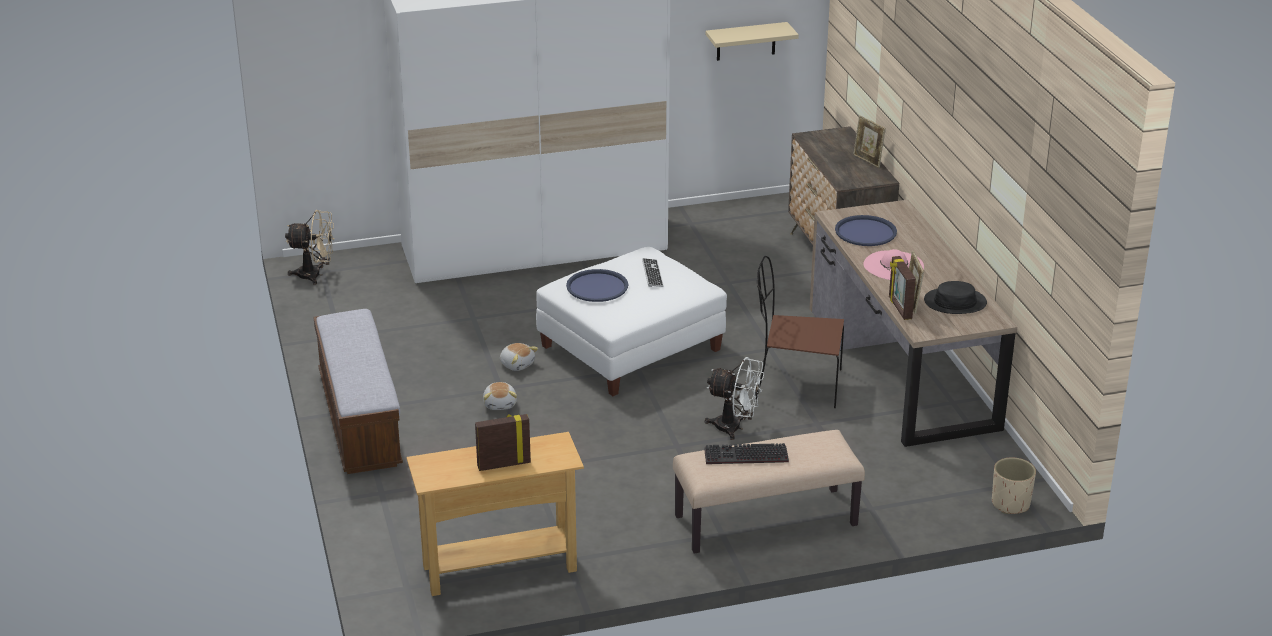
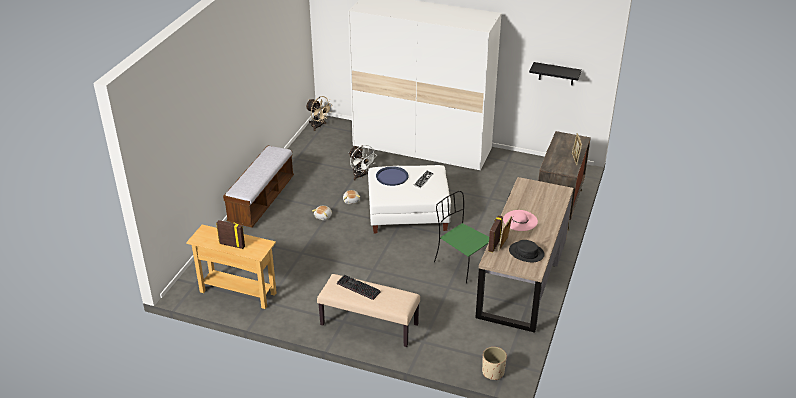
camera: 35 degrees right, 5 degrees up
(735, 428) = (408, 272): white fan -> white fan (361, 176)
(746, 41) = (556, 74): beige shelf -> black shelf
(795, 384) = (461, 263): brown chair -> green chair
(865, 232) = (529, 197): blue tray -> none

